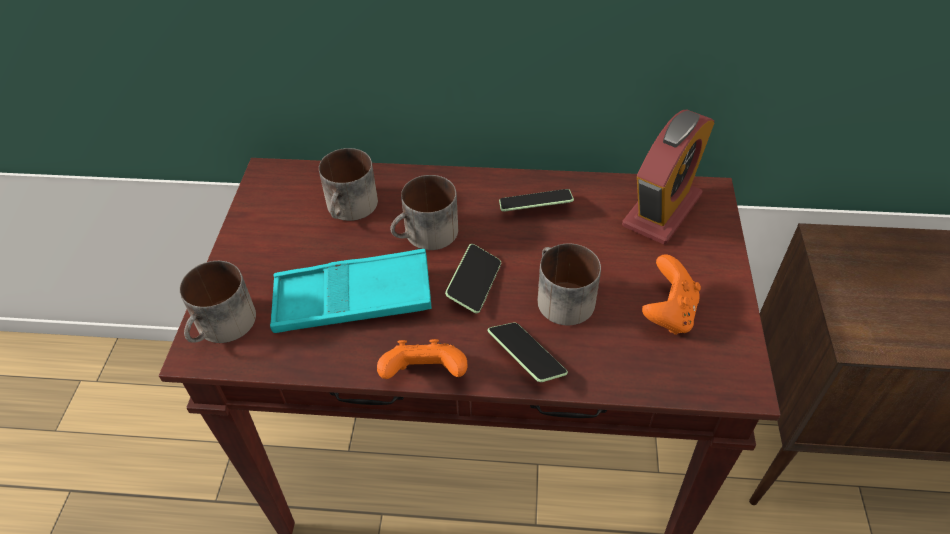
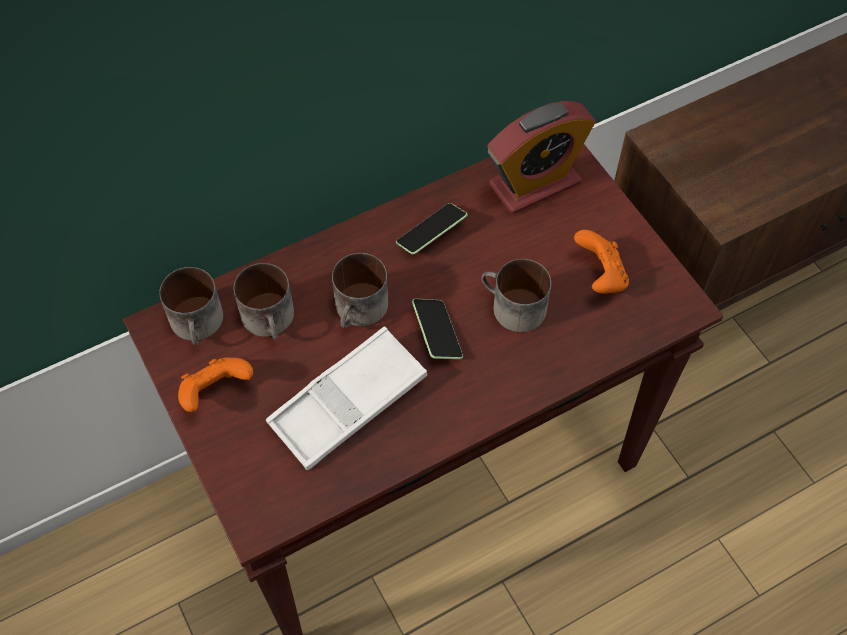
camera: 35 degrees left, 10 degrees up
(223, 327) = (258, 491): mug -> mug (199, 324)
(353, 299) = (348, 403): turquoise tray -> white tray
(425, 375) = (459, 432): orange game controller -> orange game controller (216, 392)
(526, 358) = (524, 373): phone -> none
(662, 211) = (534, 184): alarm clock -> alarm clock turned 60 degrees clockwise

